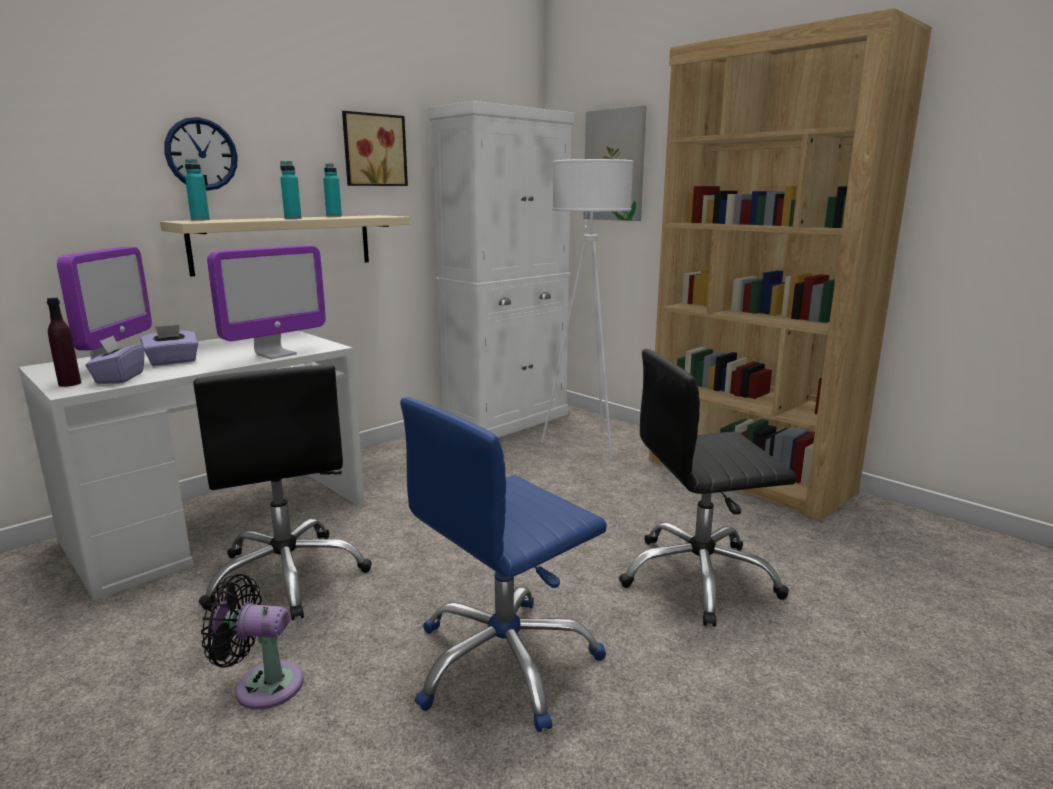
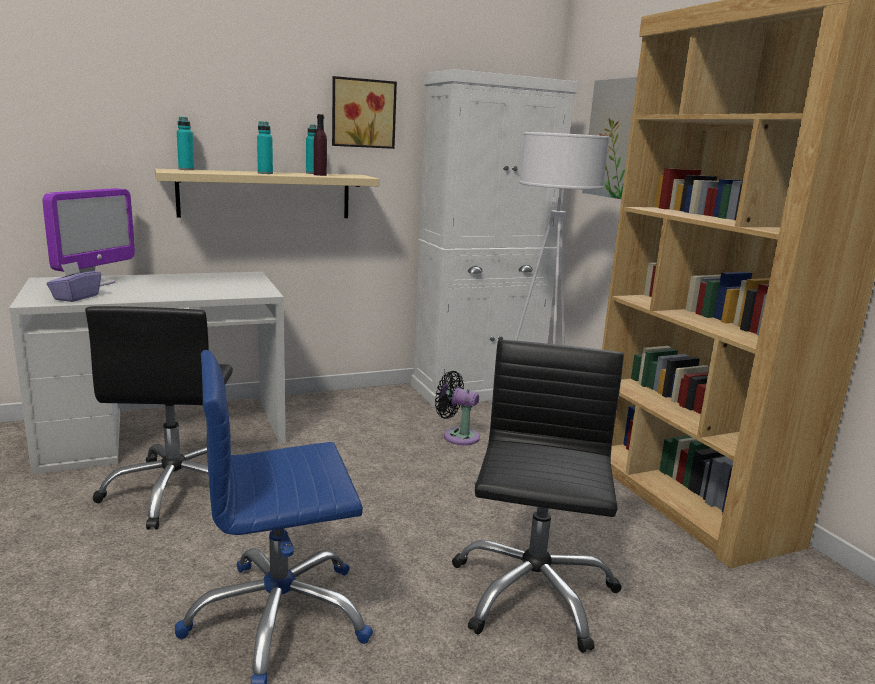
camera: 20 degrees right, 0 degrees up
(69, 384) = (38, 296): purple bottle -> purple bottle (320, 175)
(173, 362) = (131, 289): purple tissue box -> none
(201, 154) = (196, 112): wall clock -> none
(262, 685) = (83, 576): black fan -> black fan (457, 436)
(276, 354) = (214, 294): monitor -> none
(699, 578) = (532, 592): black office chair -> black office chair turned 90 degrees clockwise

